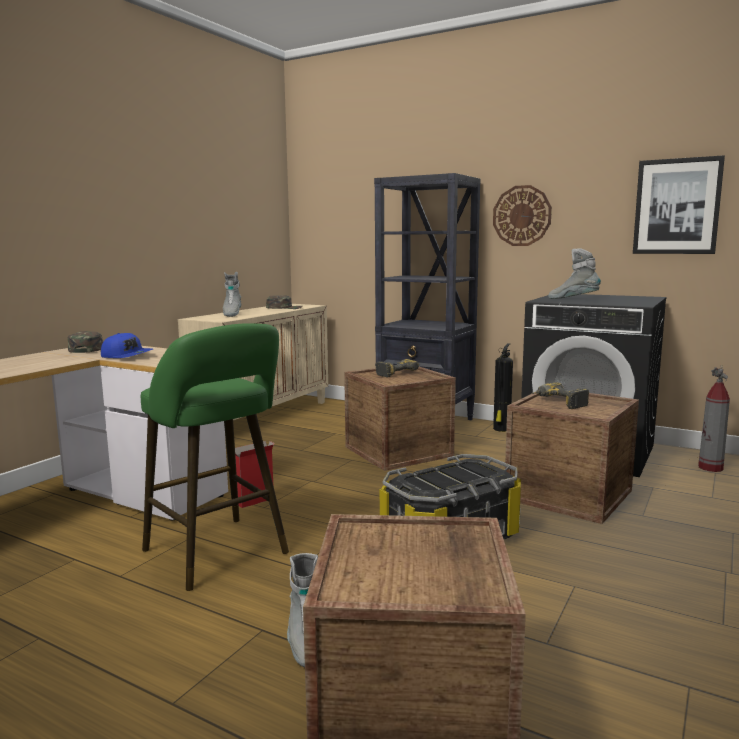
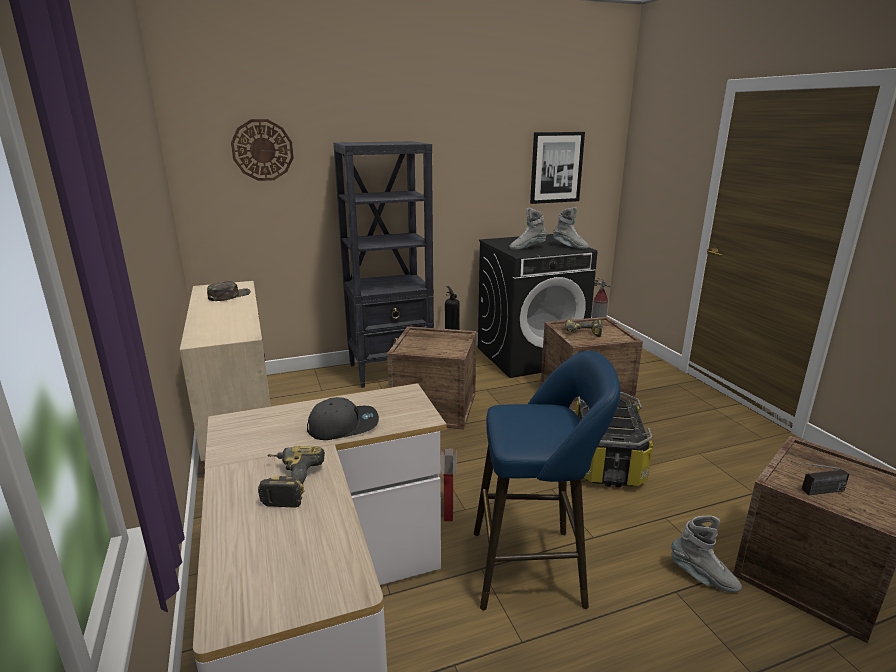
camera: 50 degrees left, 10 degrees up
(88, 349) = (249, 437): green cap -> none
(127, 356) = (343, 425): blue cap -> grey cap
(219, 554) = (535, 567): green stool -> blue stool
(232, 314) = (215, 322): grey boot -> grey boot (570, 247)
(361, 548) = (814, 492): none -> radio
(394, 373) = (421, 340): power drill -> power drill (286, 483)
(521, 216) = (448, 175): wall clock -> wall clock (262, 150)

